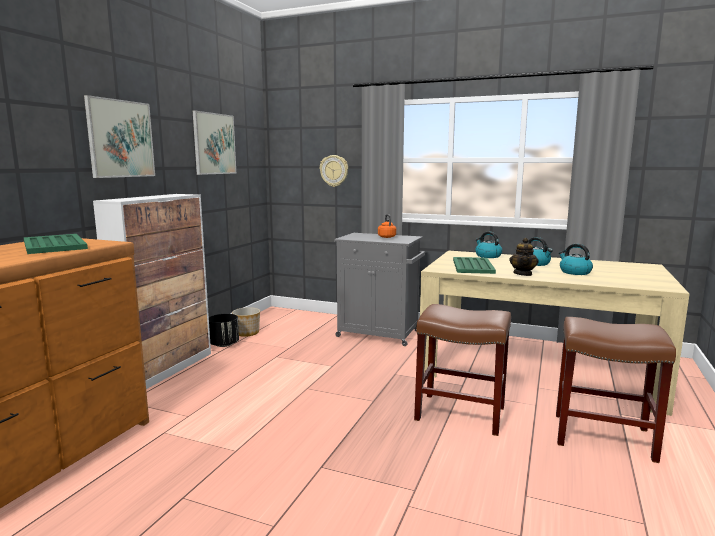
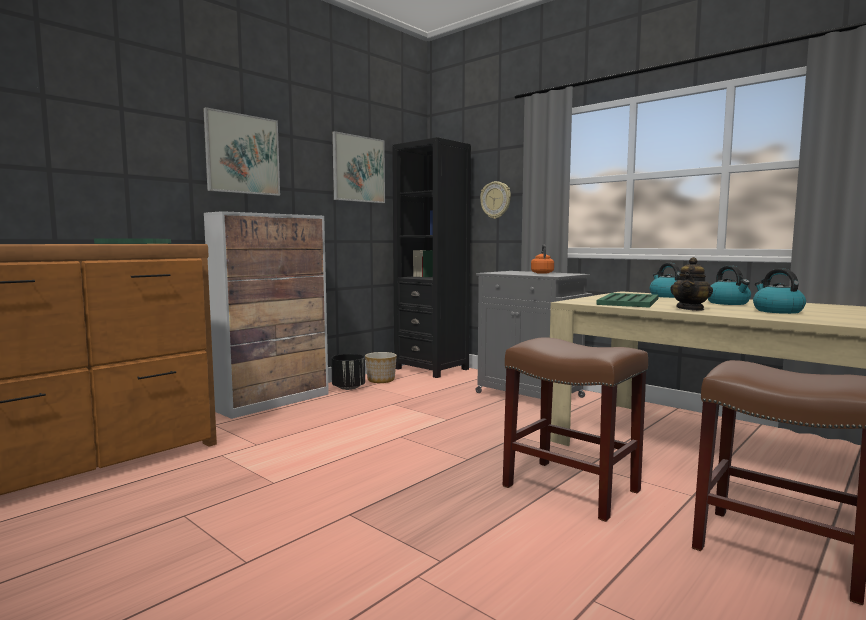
camera: 20 degrees right, 5 degrees down
(282, 316) = (431, 369): none -> black bookcase

